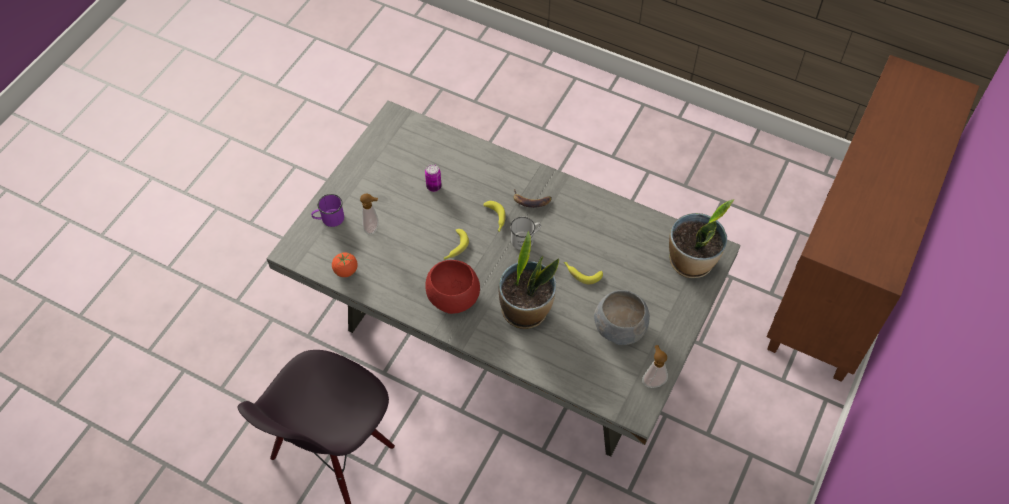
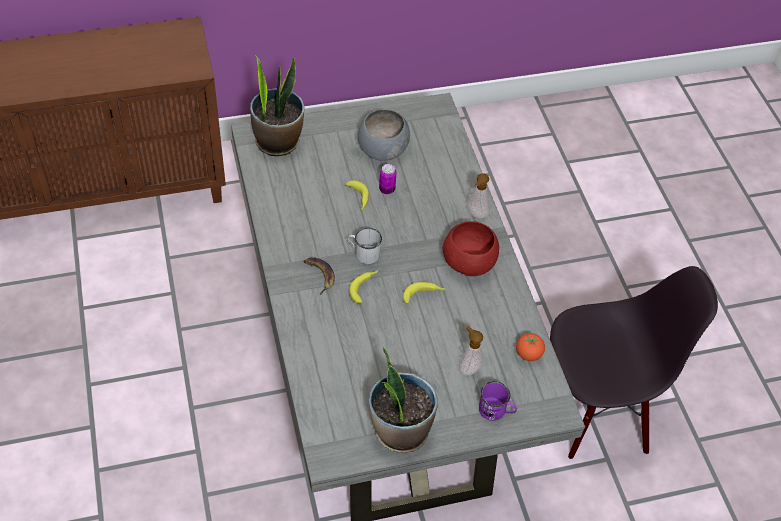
camera: 135 degrees left, 5 degrees down
(434, 186) = (377, 357): can -> can (387, 189)
(526, 310) = (428, 211): potted plant -> potted plant (400, 430)
(653, 381) = (405, 110): soap dispenser -> soap dispenser (476, 215)

